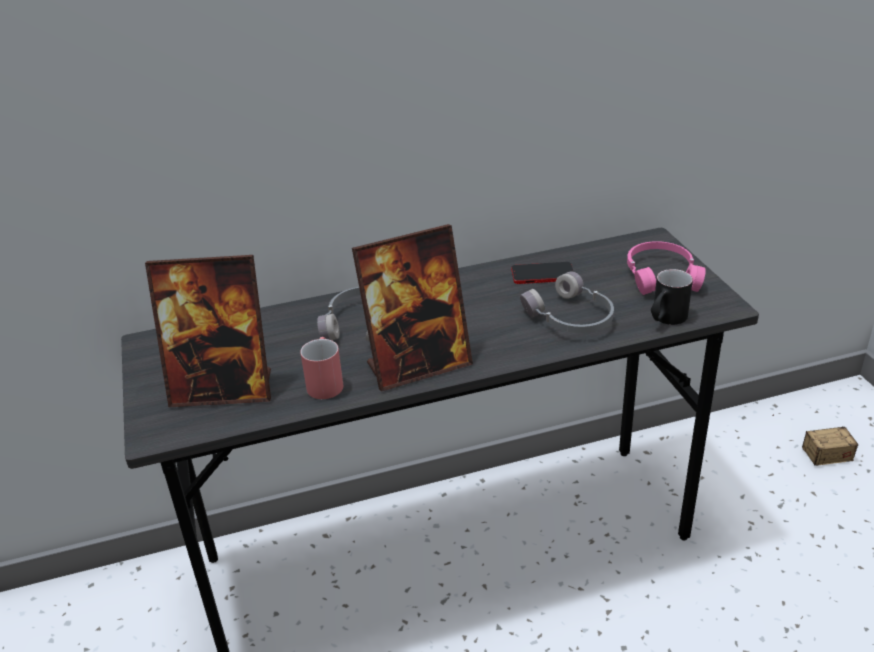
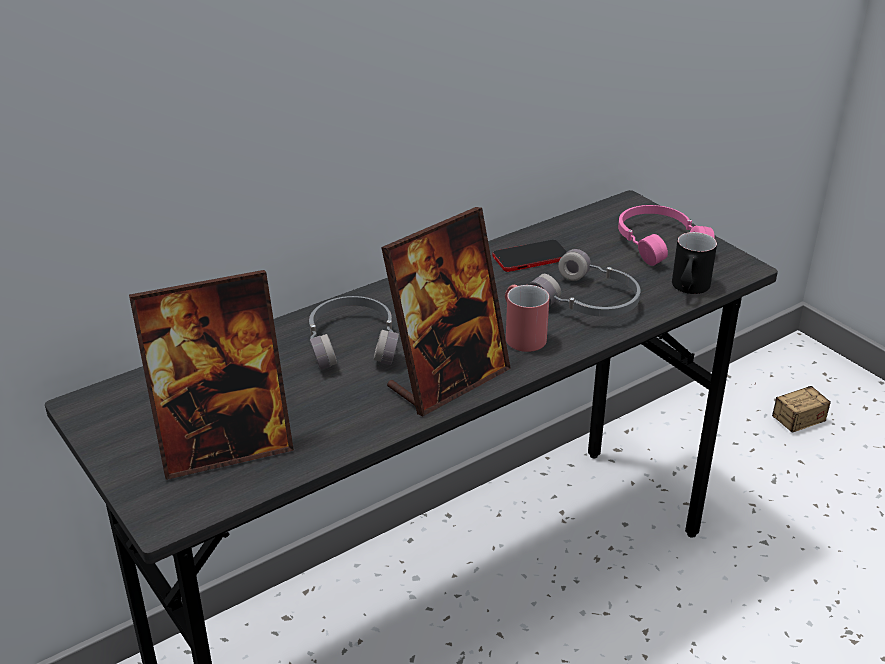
camera: 20 degrees left, 0 degrees up
(325, 381) = (348, 416): red mug -> red mug (521, 334)

